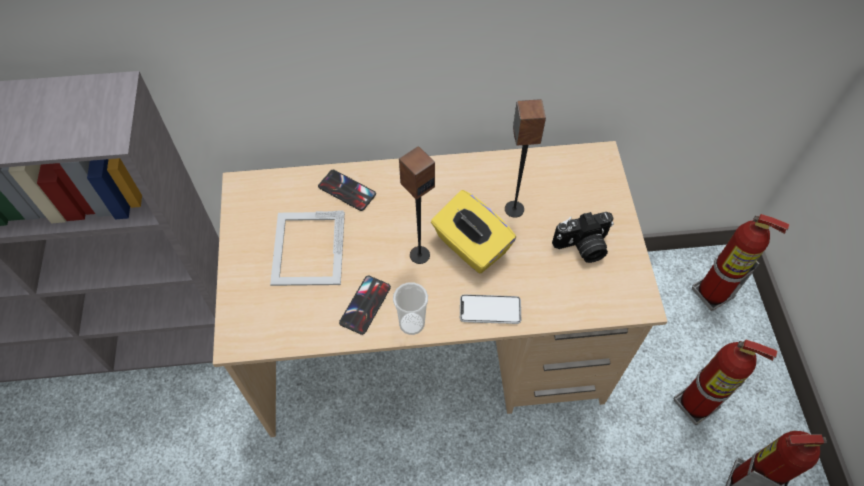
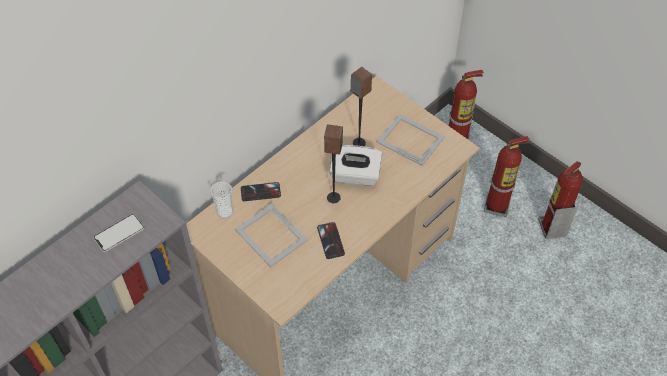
camera: 40 degrees left, 5 degrees down
(412, 323) = (363, 232): cup -> cup (225, 212)
(470, 246) = (355, 175): yellow tissue box -> white tissue box
(490, 310) = (394, 199): phone -> phone (119, 233)
(583, 247) = (410, 139): camera -> picture frame

